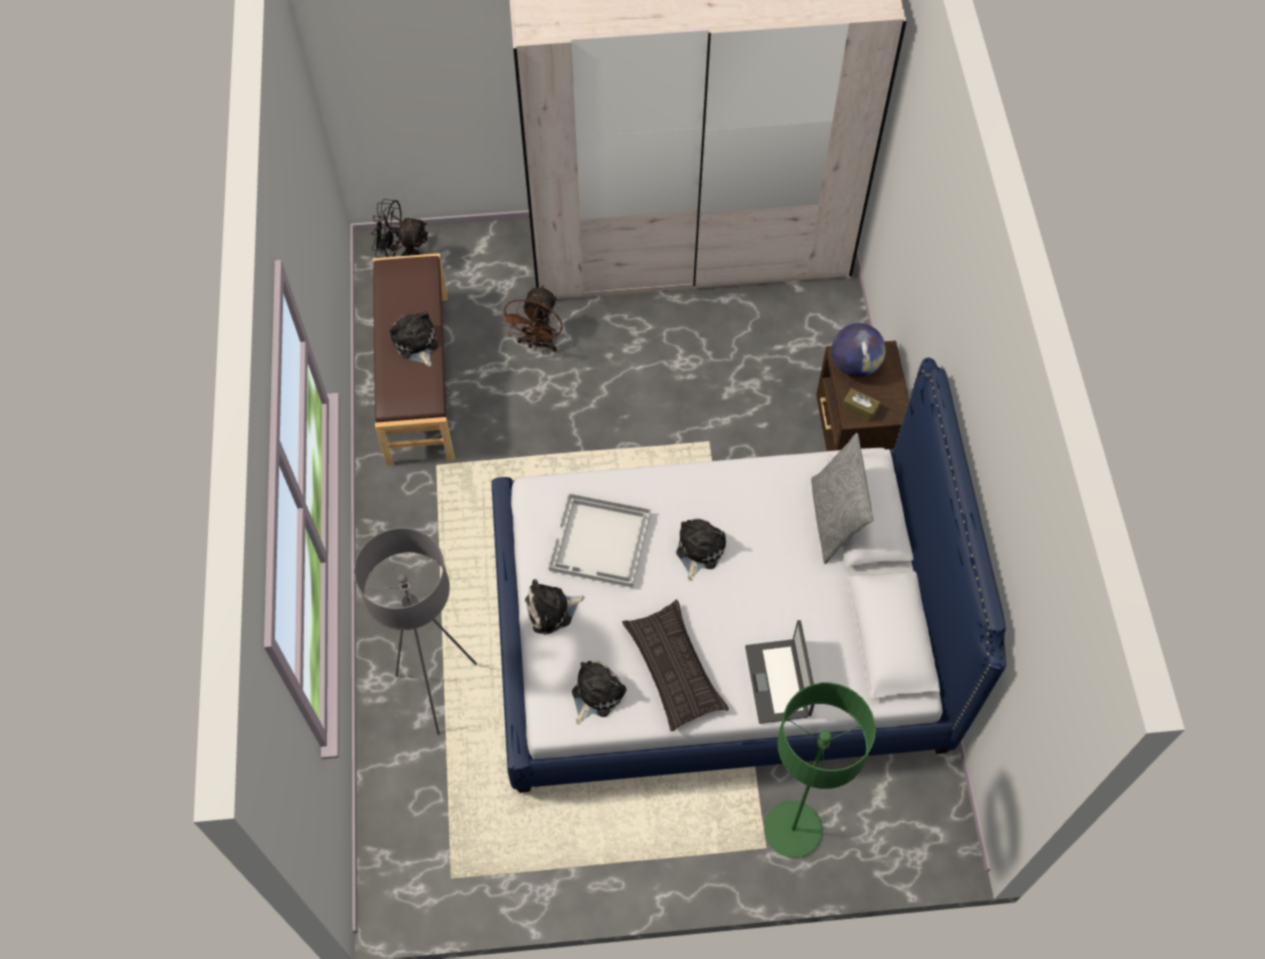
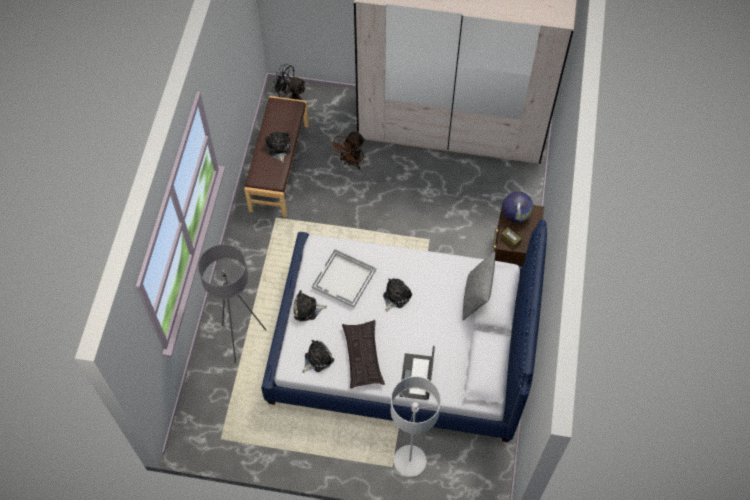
camera: 15 degrees right, 0 degrees up
(793, 830) = (410, 461): green floor lamp -> grey floor lamp

